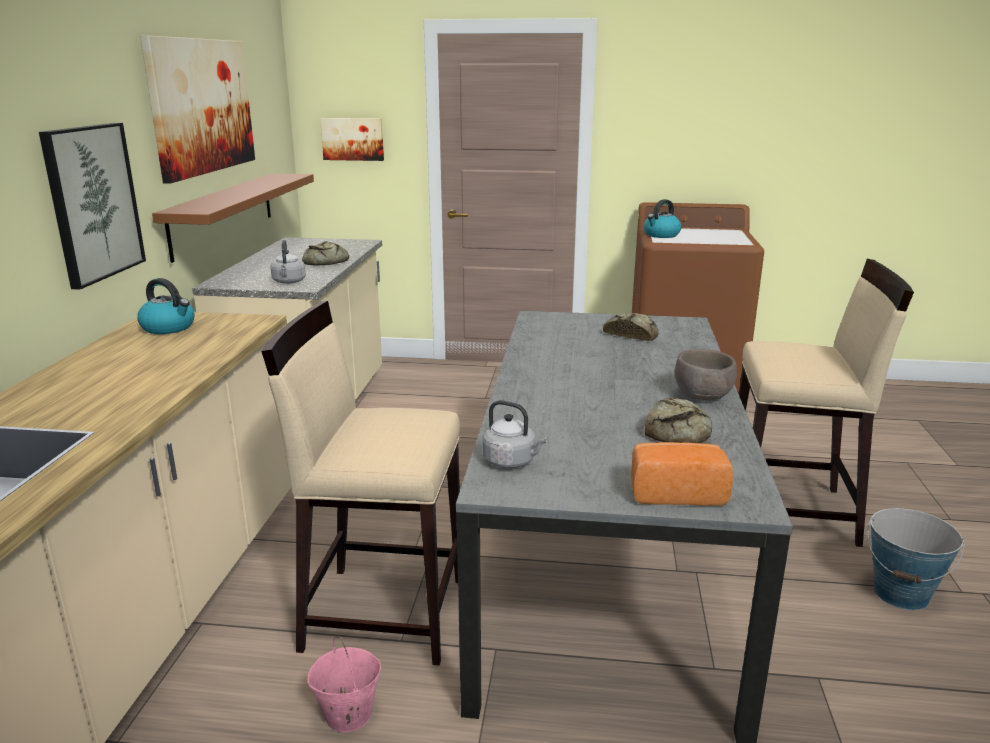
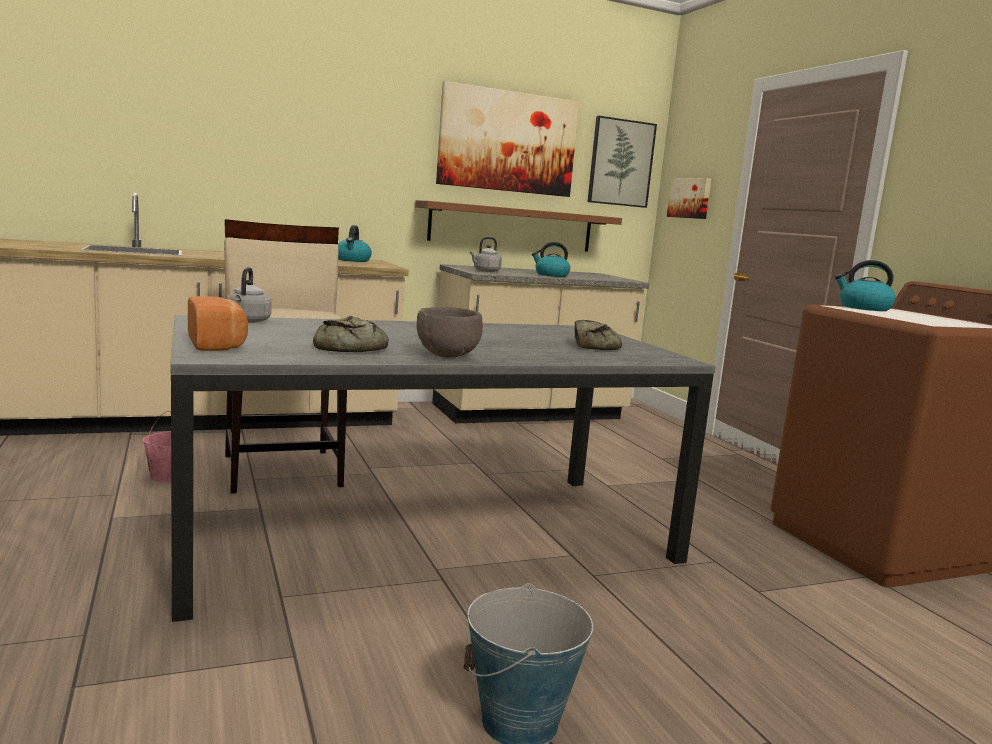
camera: 60 degrees right, 10 degrees down
(93, 203) = (353, 176): picture -> picture (620, 163)
(324, 262) = (551, 275): bread -> kettle
(791, 512) = (644, 633): beige stool -> none

